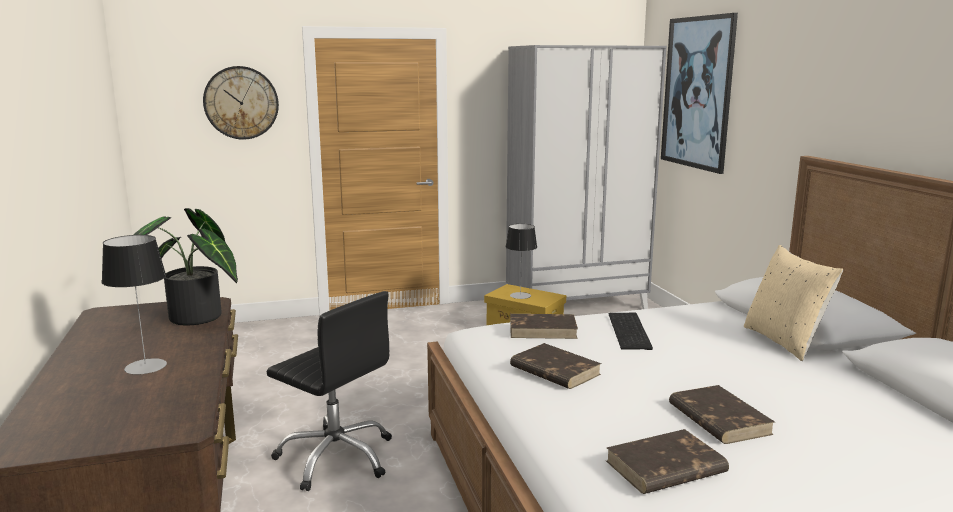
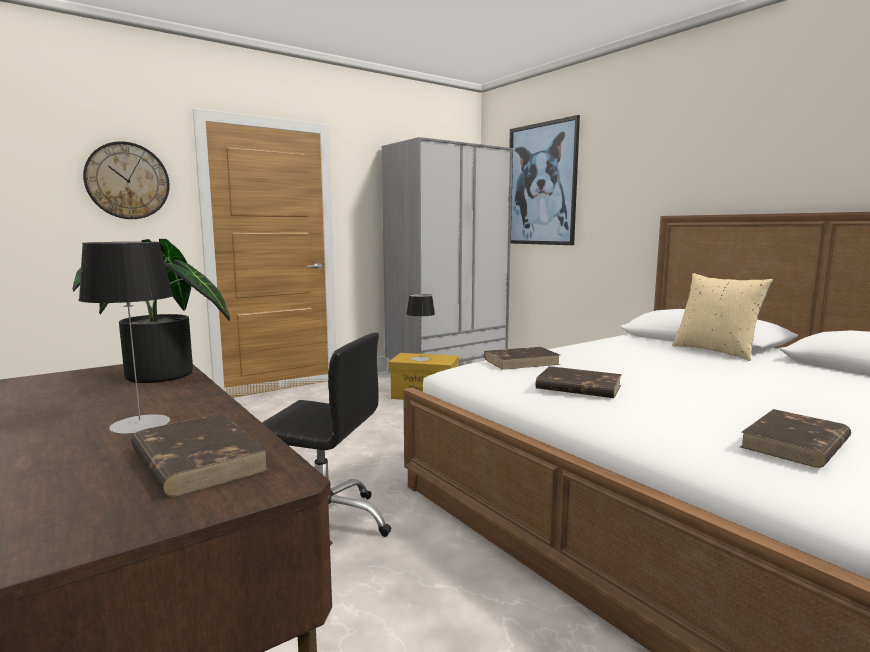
camera: 20 degrees left, 5 degrees down
(631, 331) = (595, 355): keyboard -> none
(718, 418) = (765, 403): brown book -> brown book (197, 460)

